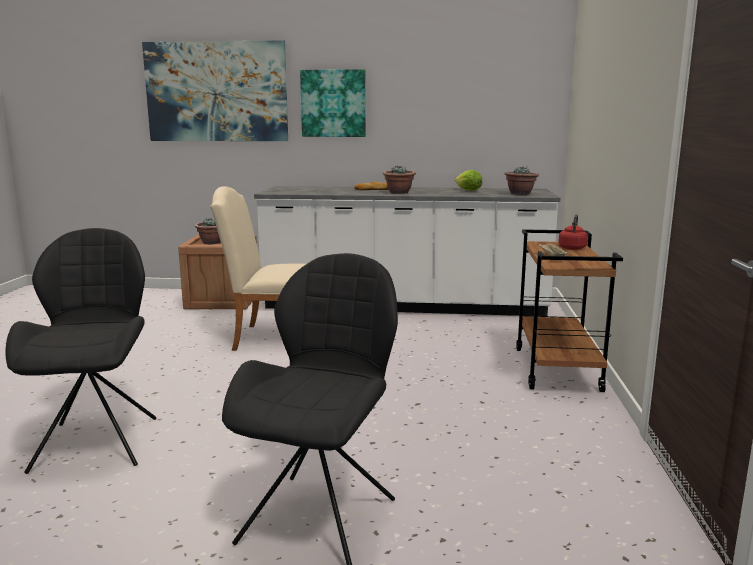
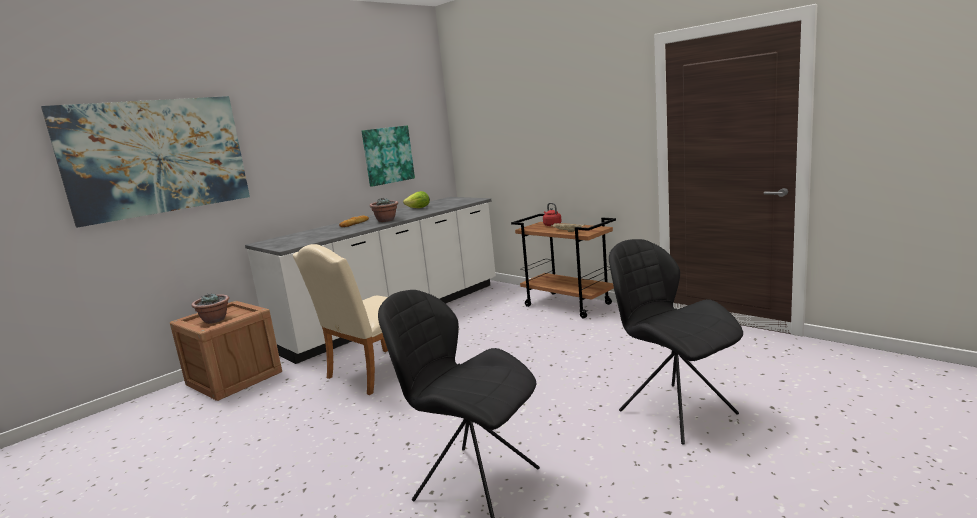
camera: 50 degrees left, 0 degrees up
(333, 103) = (285, 153): picture -> picture (387, 155)
(520, 194) = (460, 202): potted plant -> none

